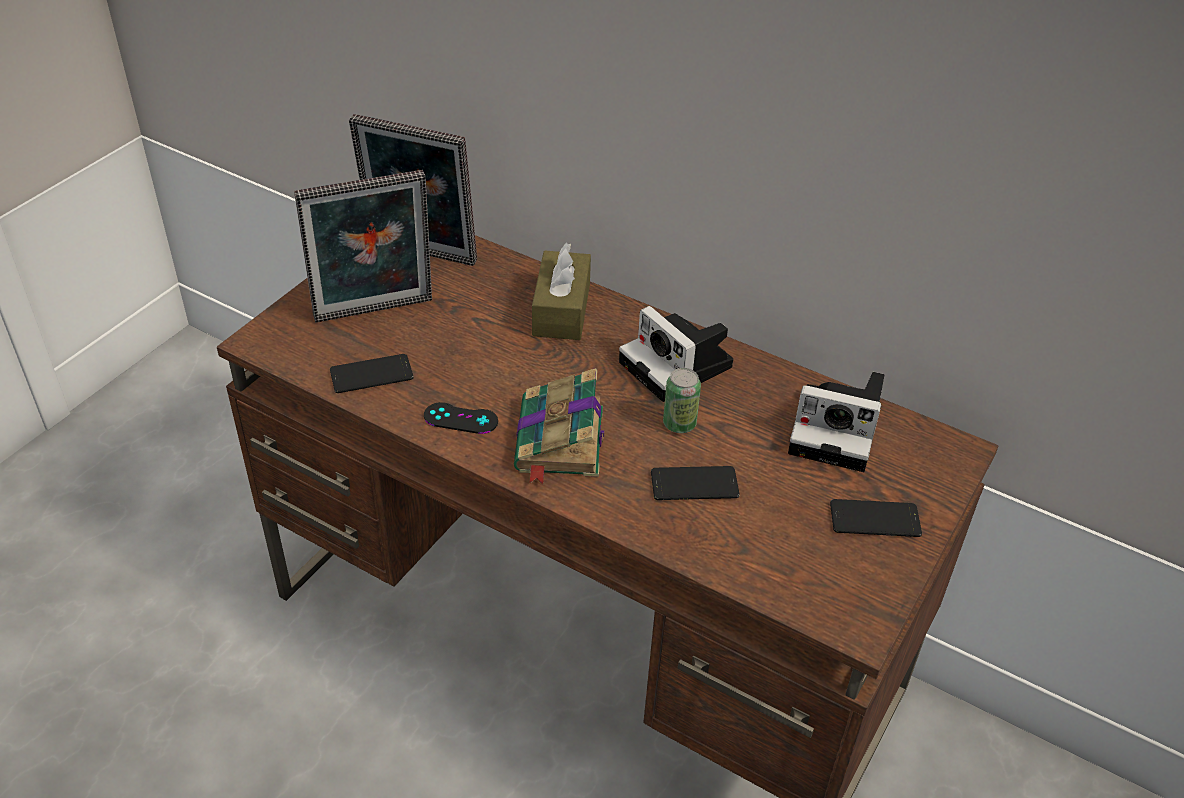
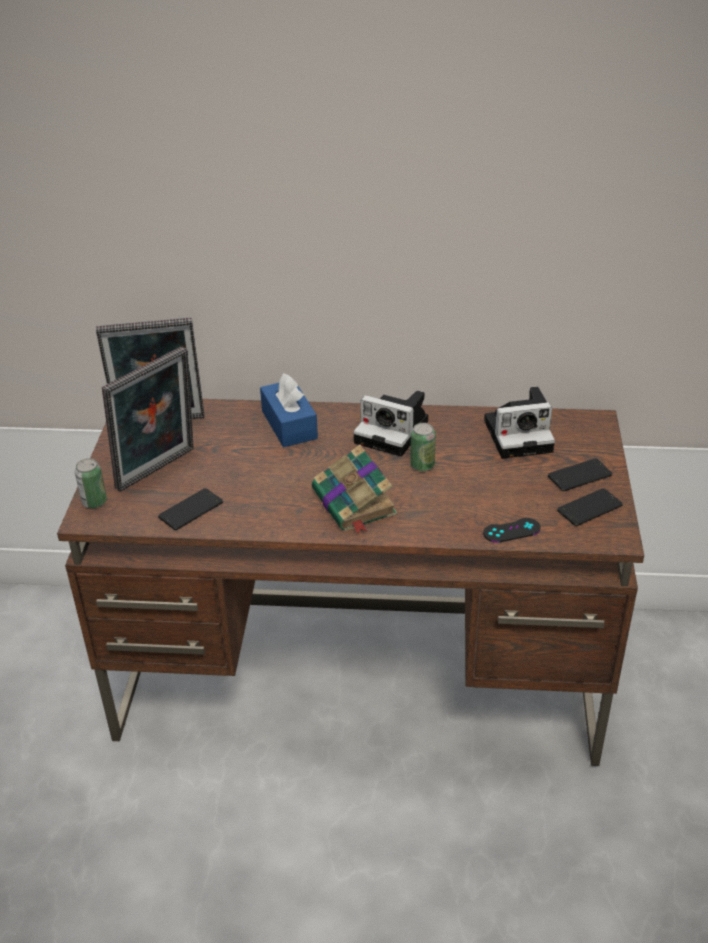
camera: 25 degrees left, 5 degrees down
(280, 324) = (94, 502): none -> can
(460, 418) = (277, 514): black game controller -> black game controller (511, 530)
(561, 310) = (289, 425): brown tissue box -> blue tissue box
(694, 484) = (459, 496): phone -> phone (589, 508)

